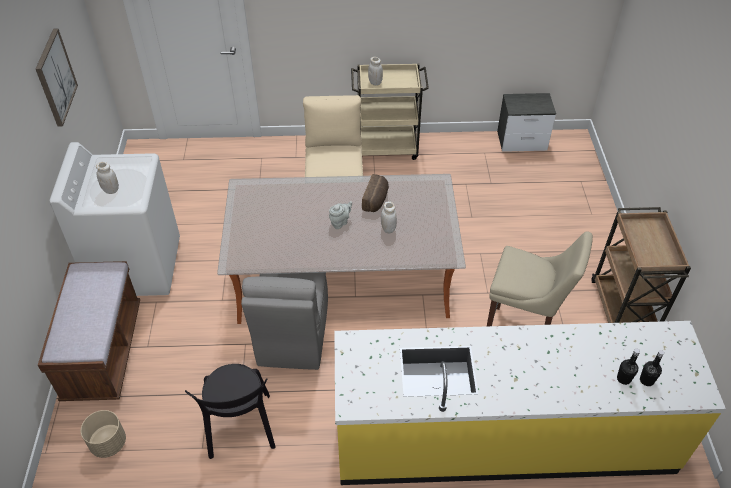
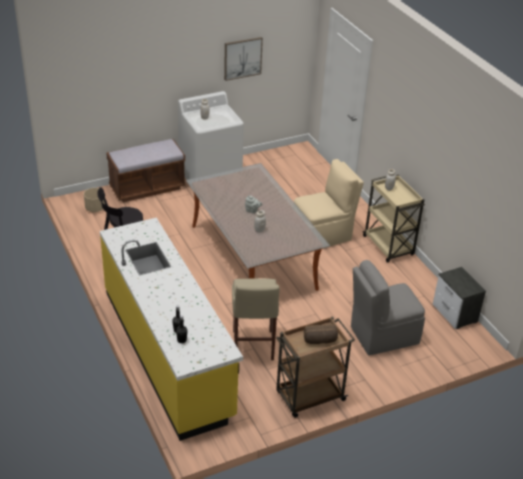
camera: 65 degrees right, 10 degrees down
(292, 337) = (194, 249): grey chair -> grey chair (382, 335)
(376, 200) = (281, 220): bread -> bread (320, 341)

